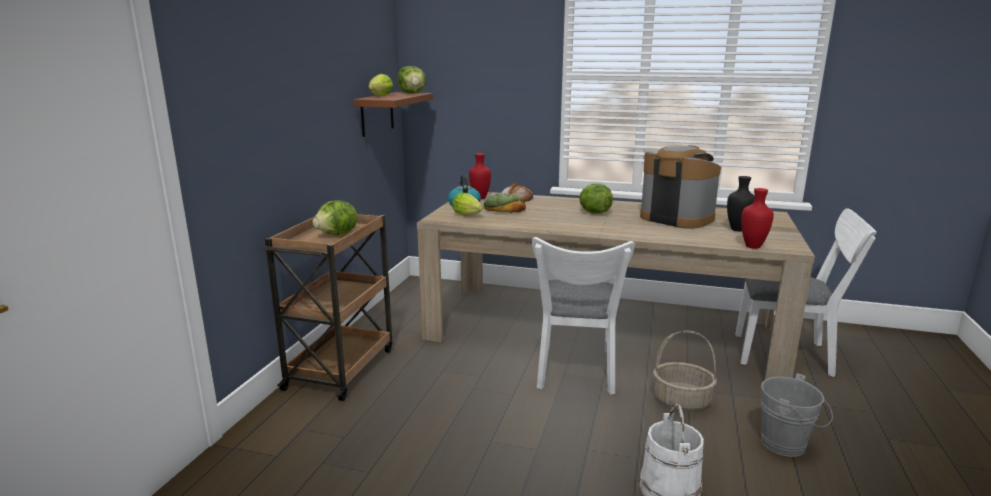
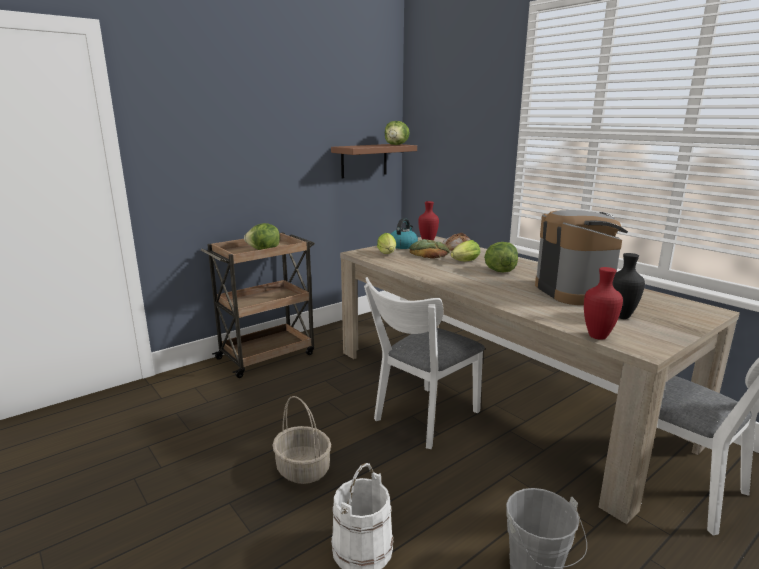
camera: 35 degrees right, 0 degrees up
(379, 96) = (361, 145): lettuce -> lettuce (464, 262)
(681, 401) = (483, 481): basket -> basket (302, 469)

